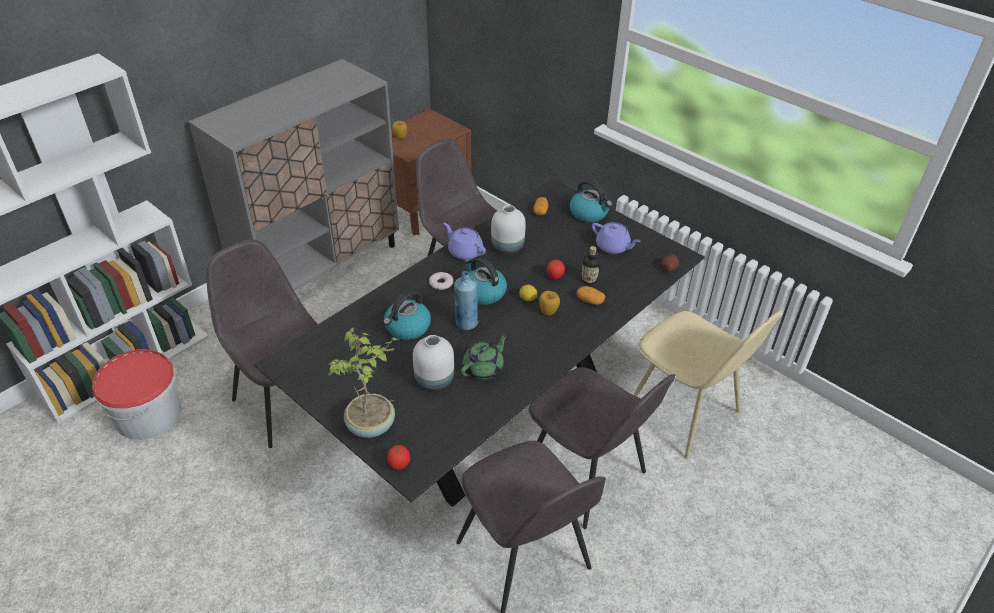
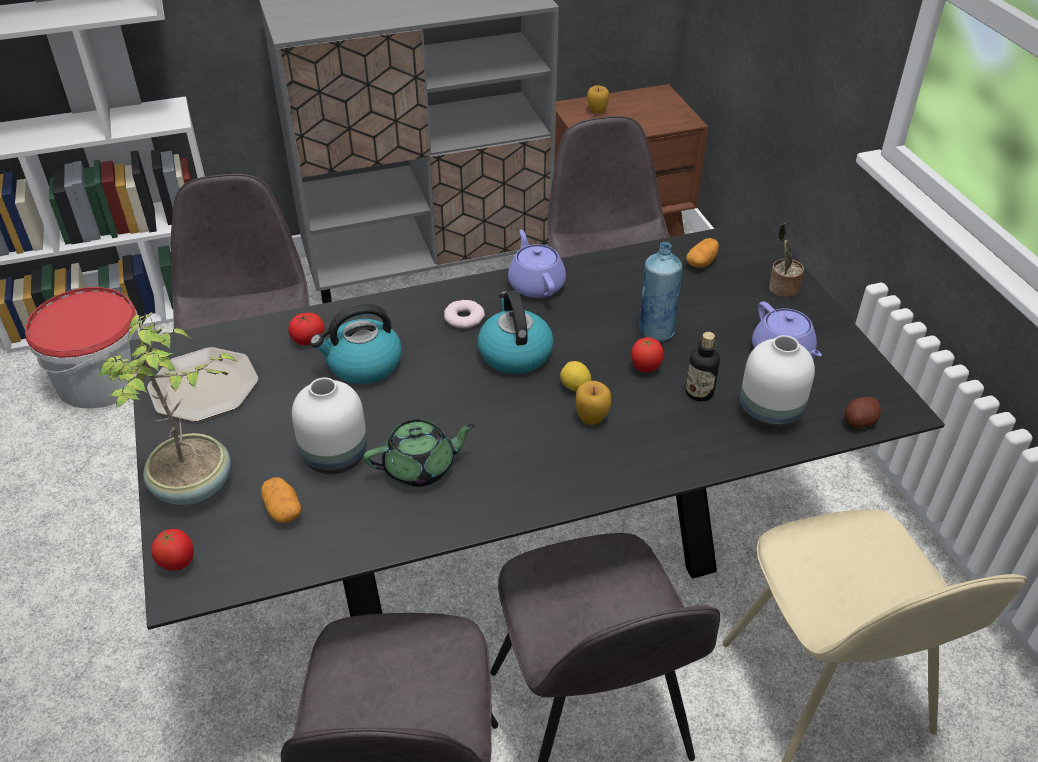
camera: 30 degrees right, 0 degrees up
(326, 372) = (205, 386): none -> plate
(363, 325) = (308, 339): none -> tomato
(466, 323) = (451, 389): blue bottle -> blue bottle (656, 332)
(508, 246) = (608, 298): white vase -> white vase (771, 412)
(589, 213) = (781, 289): kettle -> potted plant
(590, 301) = (674, 426): potato -> potato (283, 510)

